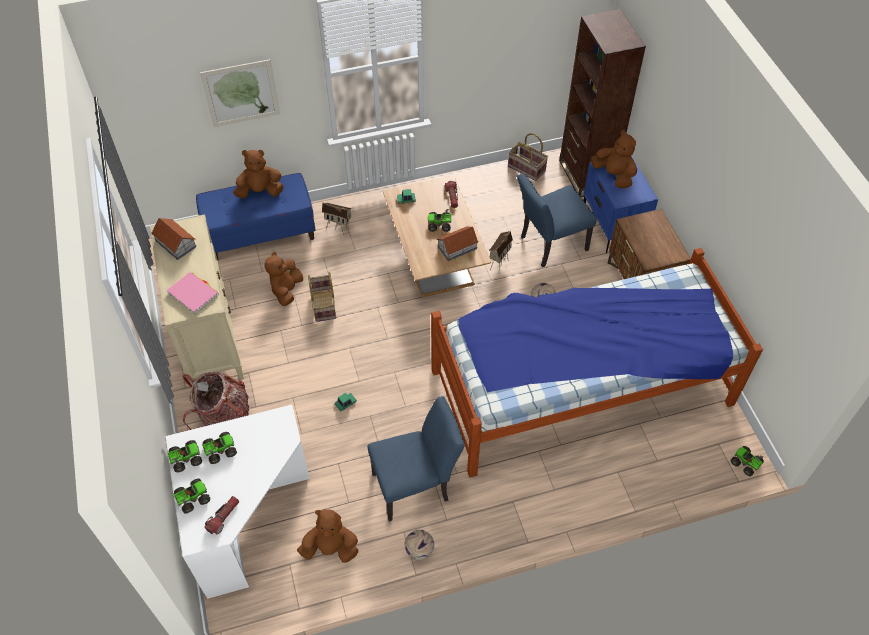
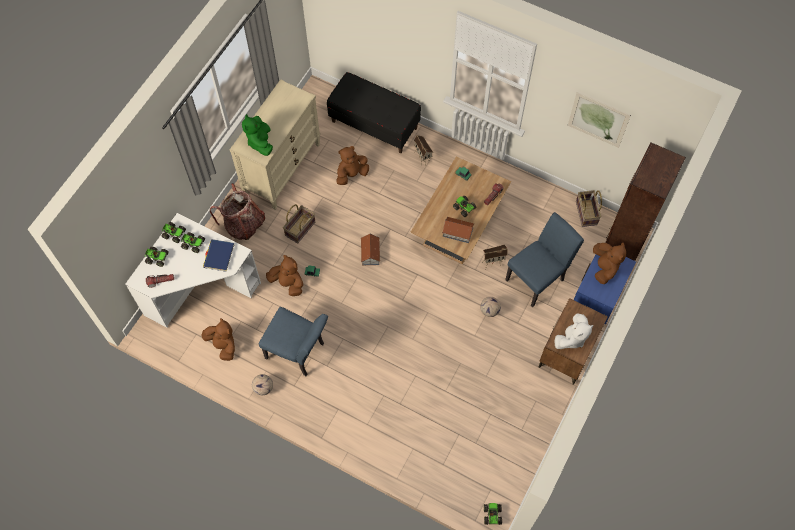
camera: 45 degrees right, 10 degrees up
(176, 244) = (282, 102): toy house -> toy house (370, 253)
(193, 294) = (260, 142): pink book -> green plush toy
(241, 93) = (392, 33): picture -> picture (598, 120)
(260, 192) = (383, 99): brown plush toy -> brown plush toy (288, 283)
(261, 234) = (374, 124): blue bench -> black bench
(263, 438) = (219, 256): none -> blue book
(324, 305) = (362, 202): basket -> basket (300, 229)
(549, 245) = (538, 277): blue chair -> blue chair turned 120 degrees clockwise
(580, 386) = (451, 381): bed -> none
(657, 247) = (571, 338): none -> white plush toy

